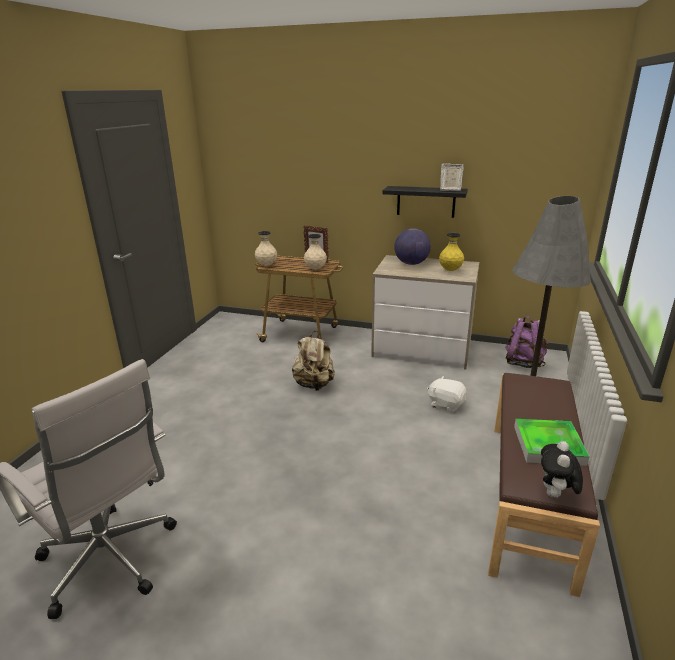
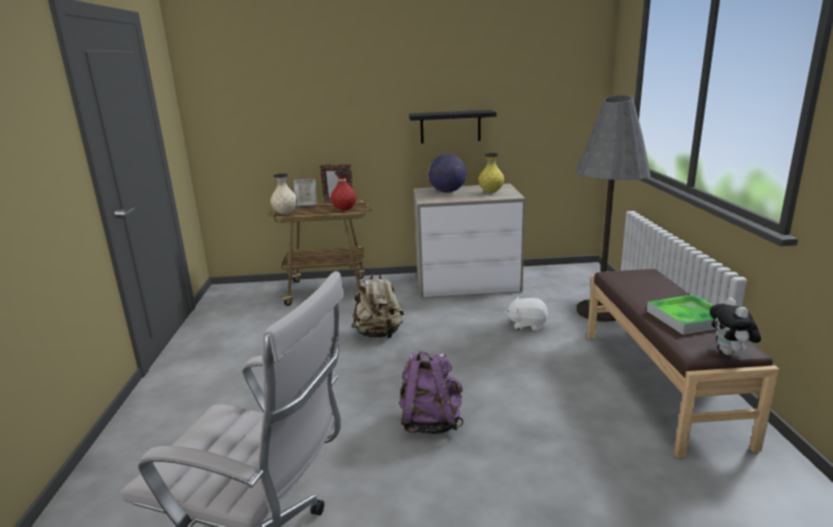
camera: 20 degrees left, 5 degrees down
(315, 269) = (344, 210): beige vase -> red vase
(450, 190) = (477, 111): picture frame -> picture frame (306, 205)
(523, 363) = (569, 277): purple backpack -> purple backpack (430, 422)

